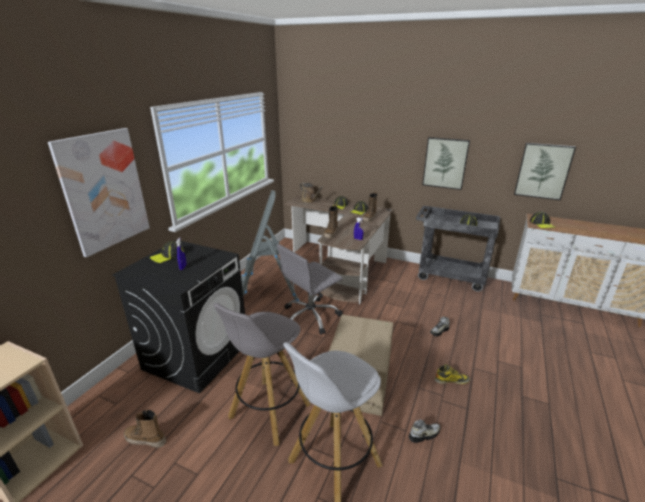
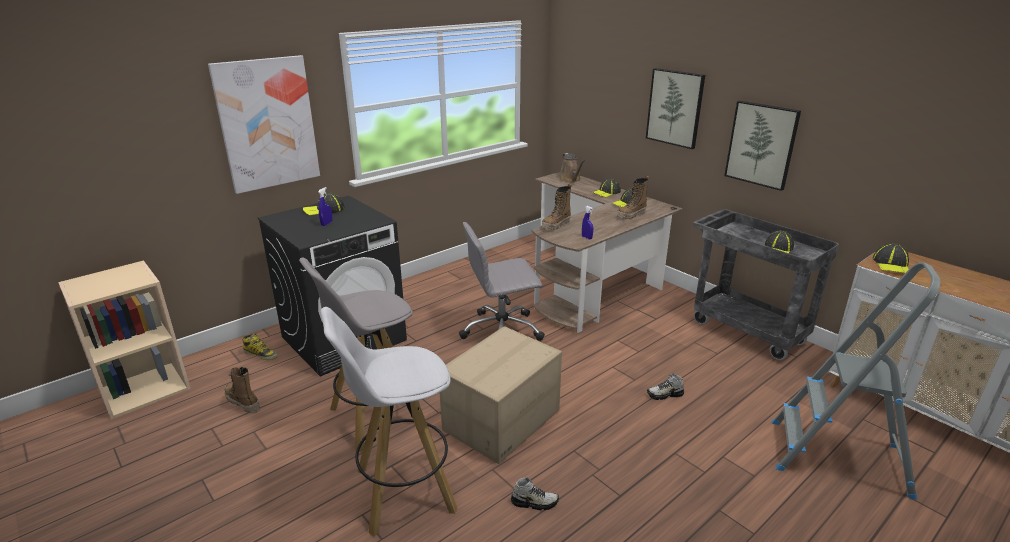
camera: 25 degrees right, 0 degrees up
(267, 293) = (469, 292): grey step ladder -> grey step ladder (836, 457)
(451, 380) = (628, 457): boot -> boot (261, 354)
(543, 171) = (918, 175): picture -> picture (675, 108)

